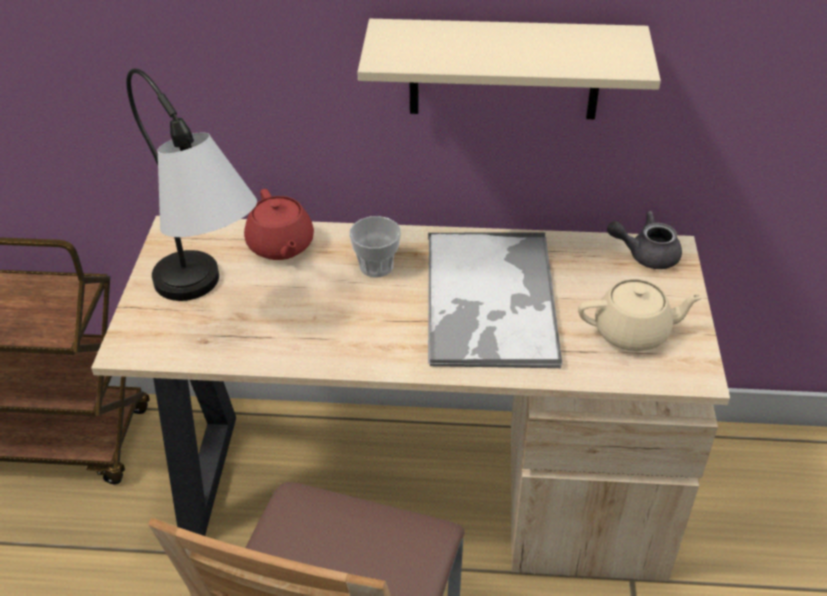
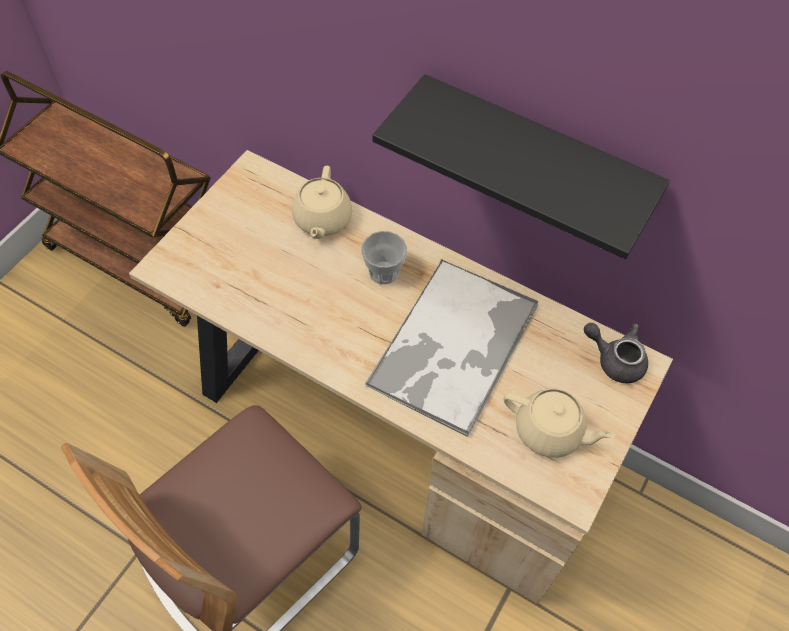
camera: 25 degrees right, 15 degrees up
(210, 302) = (240, 251): table lamp -> none
(280, 246) = (322, 220): red teapot -> beige teapot
(504, 69) = (533, 160): beige shelf -> black shelf

